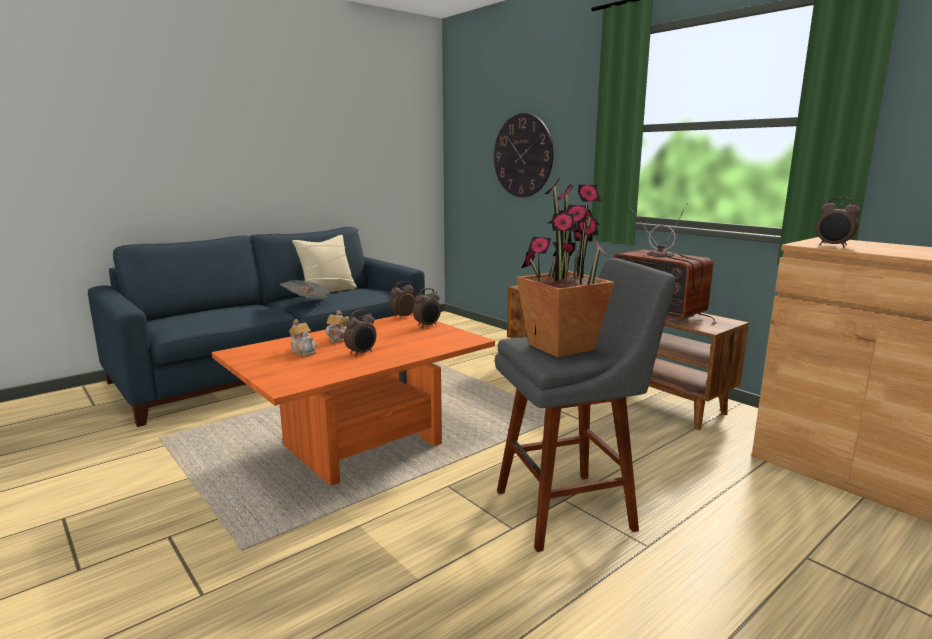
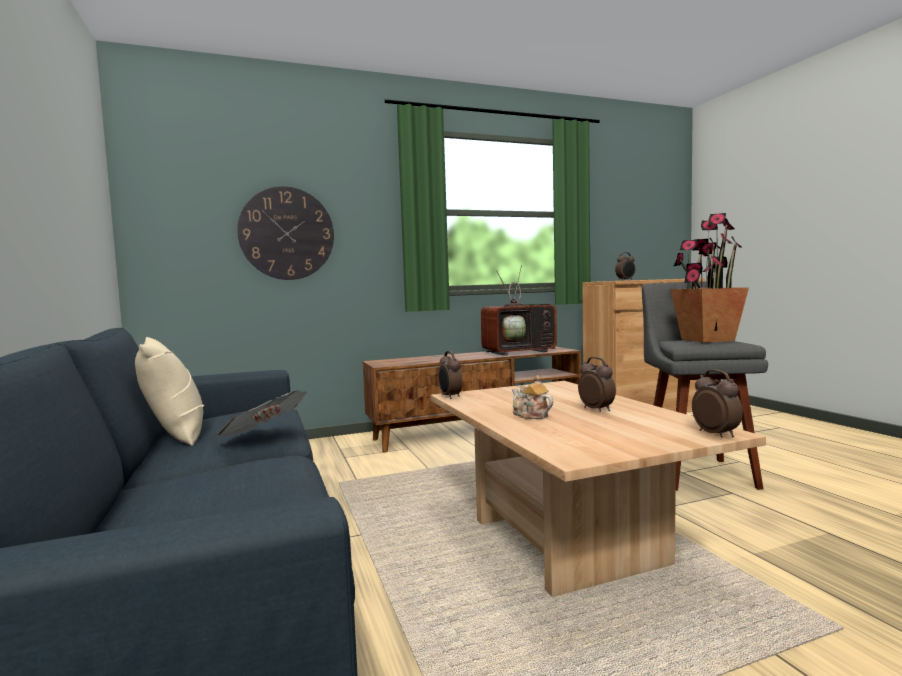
camera: 70 degrees left, 10 degrees down
(304, 351) = (581, 427): teapot -> none
(362, 445) = (566, 541): orange coffee table -> beige coffee table
(427, 326) = (498, 391): alarm clock -> alarm clock (716, 434)

